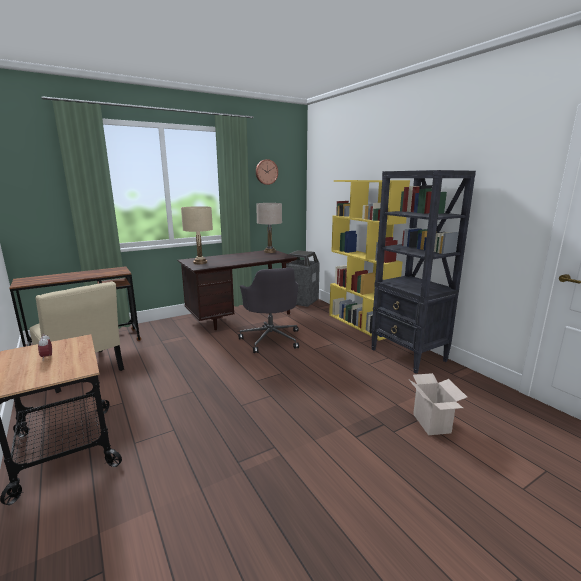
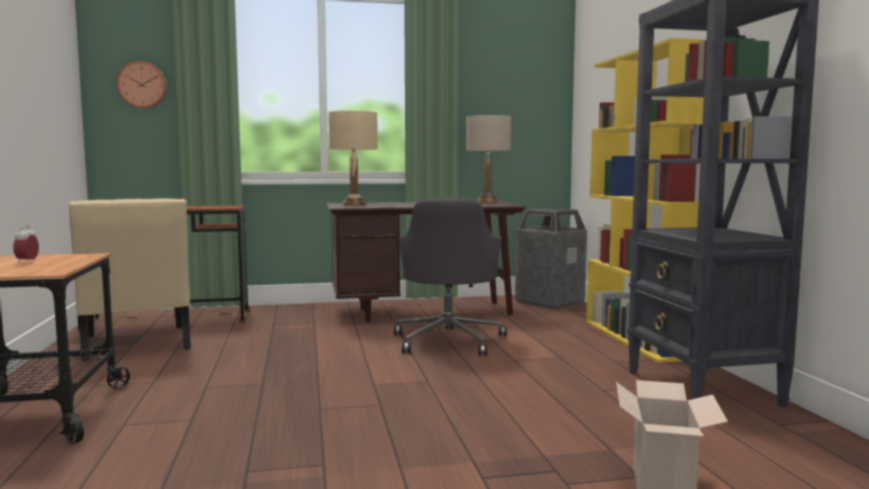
camera: 20 degrees right, 10 degrees down
(266, 172) = (494, 69): wall clock -> wall clock (142, 85)

